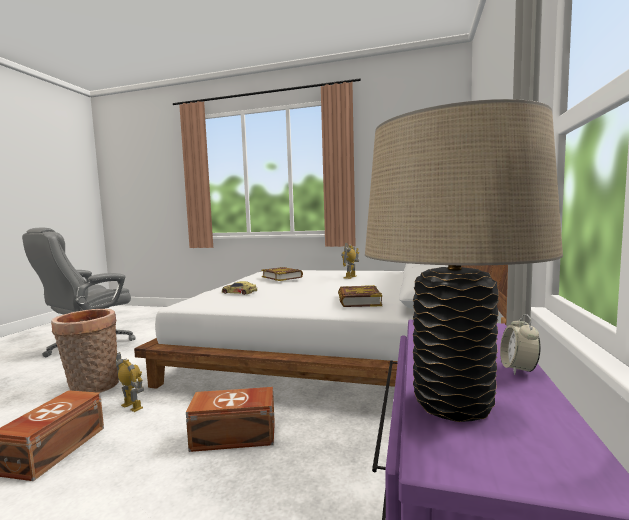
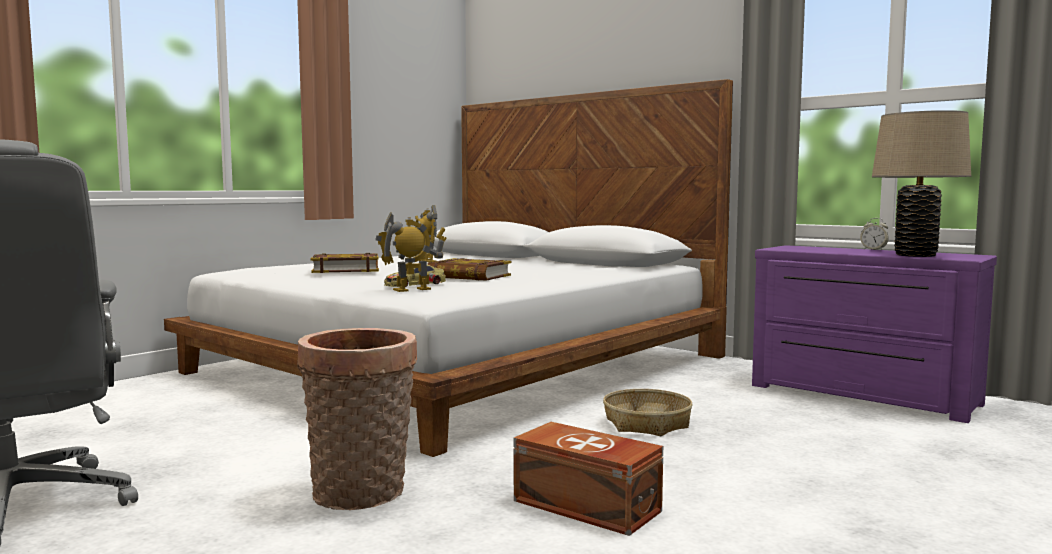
camera: 65 degrees left, 0 degrees up
(132, 406) = (496, 466): toy robot -> toy robot (412, 289)
(235, 436) = (647, 423): brown storage box -> basket
(358, 301) = (573, 269): book -> book (468, 276)

